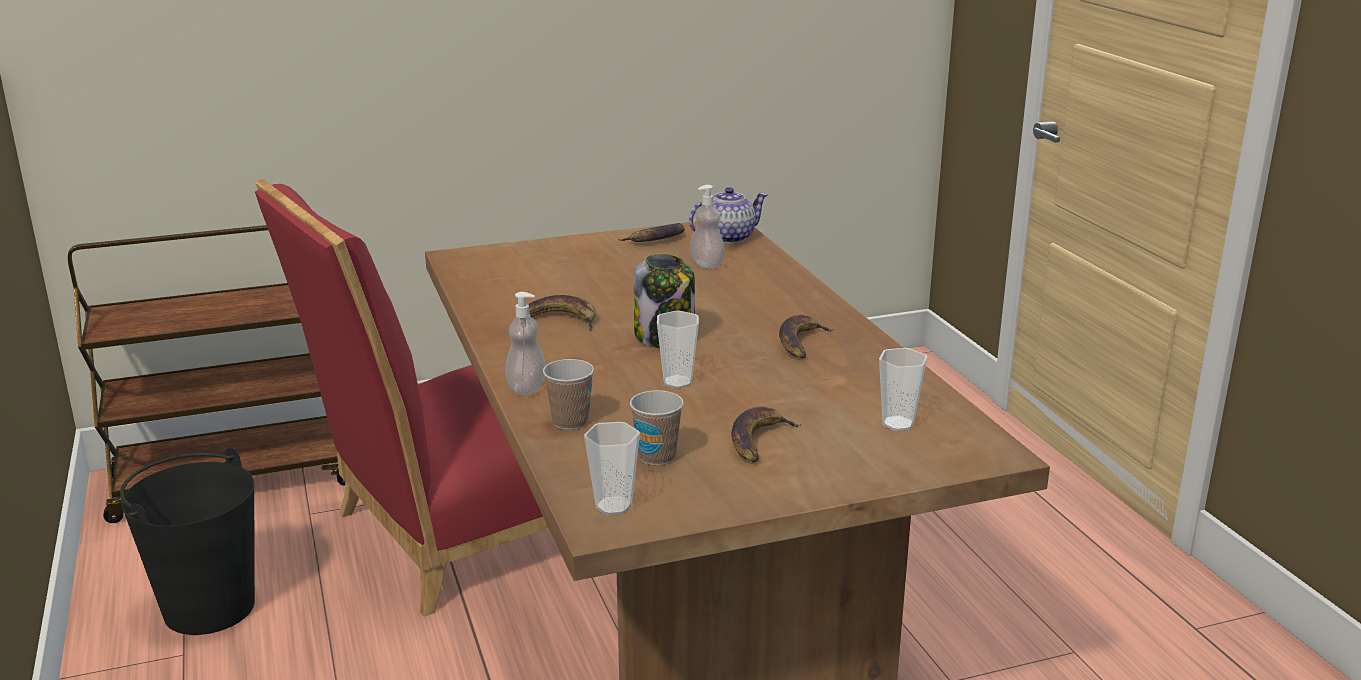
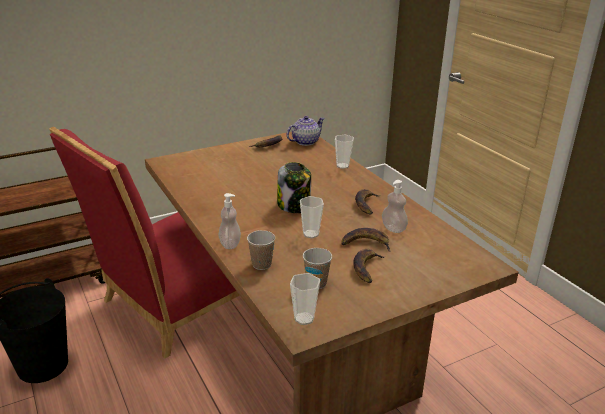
camera: 10 degrees left, 5 degrees up
(561, 319) = (234, 198): banana -> banana (366, 243)
(707, 264) = (300, 158): soap dispenser -> soap dispenser (393, 228)
(898, 424) = (434, 251): cup -> cup (342, 166)

